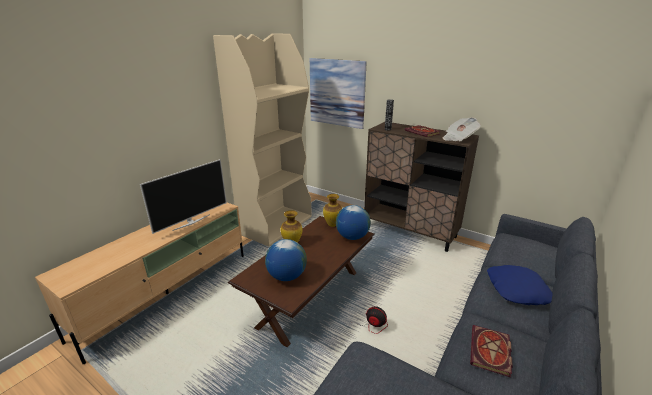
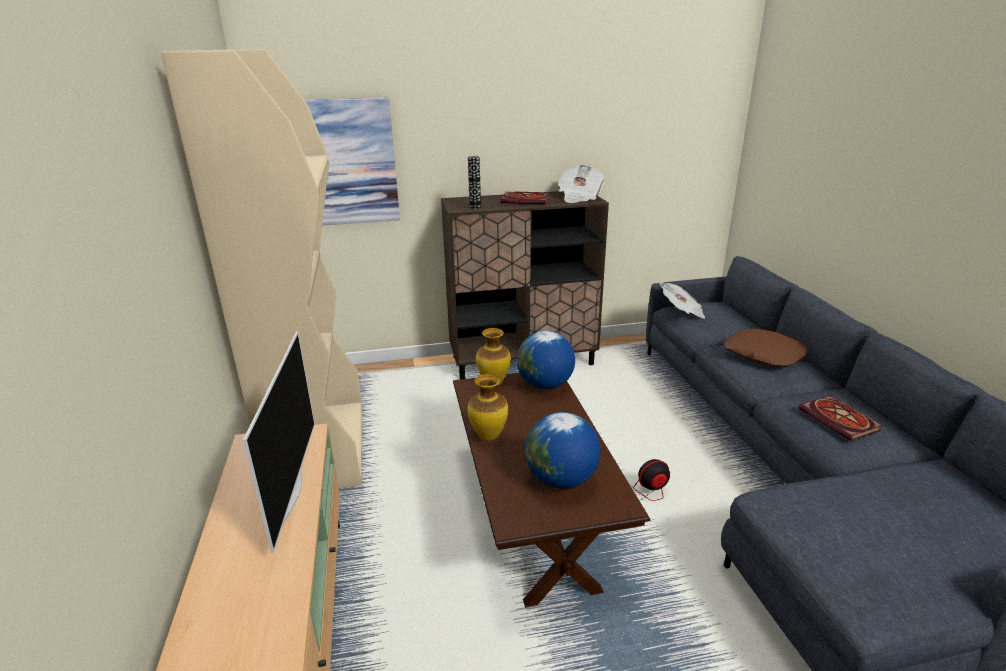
camera: 45 degrees left, 0 degrees up
(506, 239) = (681, 312): none -> newspaper
(516, 289) = (763, 355): blue pillow -> brown pillow

